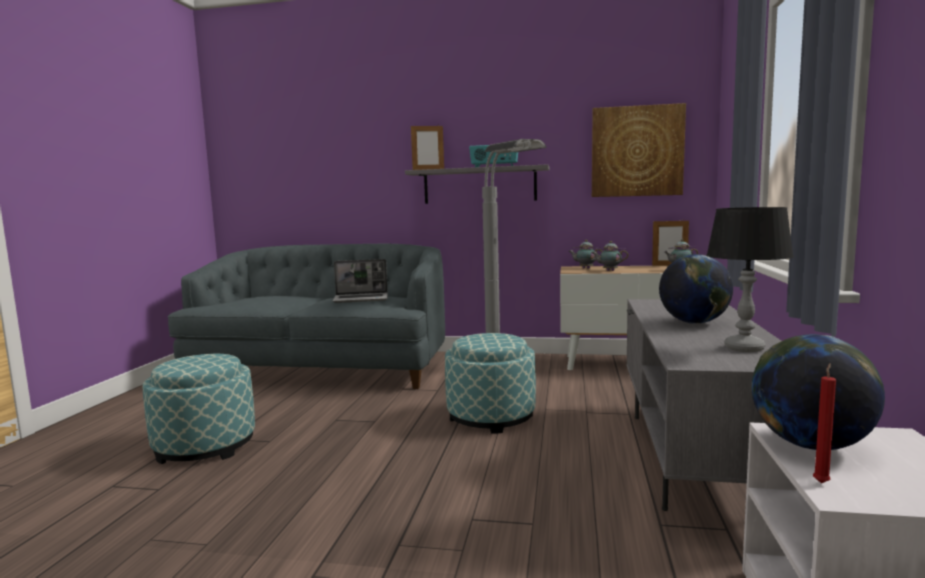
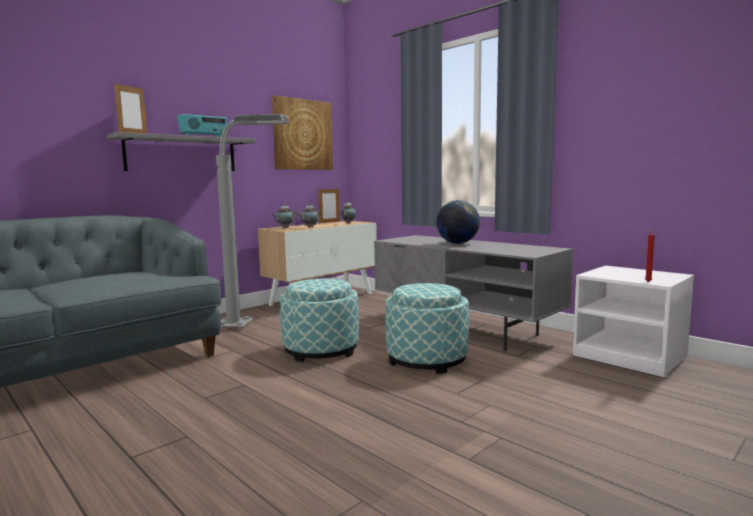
camera: 55 degrees left, 0 degrees up
(205, 446) = (119, 474): ottoman -> ottoman (427, 359)
(361, 299) = (120, 276): laptop -> none
(744, 348) = (518, 247): black table lamp -> none
(810, 445) = (611, 275): globe -> none

